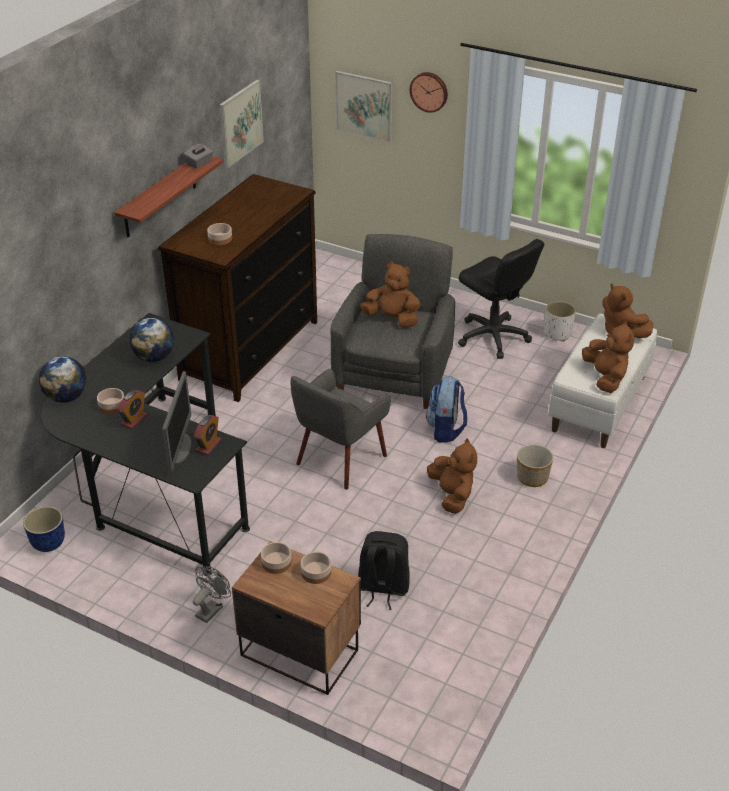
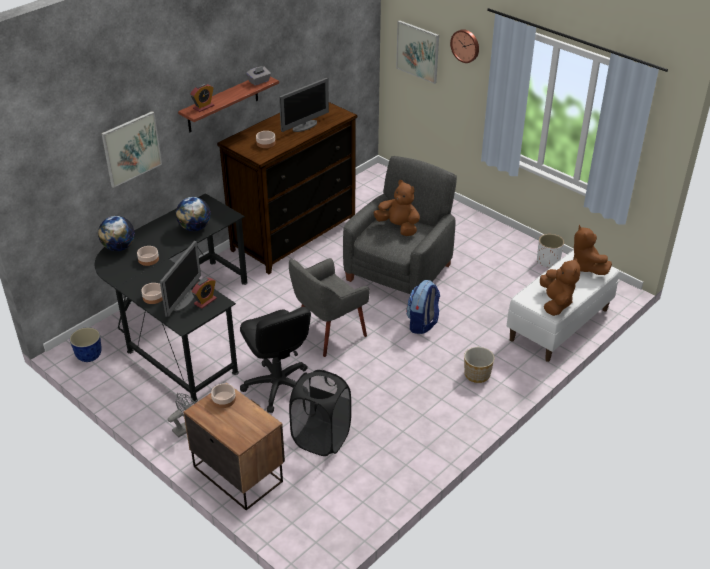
camera: 15 degrees right, 0 degrees up
(134, 420) = (160, 273): alarm clock -> alarm clock (203, 107)
(240, 123) = (306, 54): picture -> picture (131, 148)
(258, 212) = (305, 126): none -> monitor
(315, 572) = (250, 412): bowl -> bowl (153, 297)
(383, 588) = (321, 438): black backpack -> black laundry basket
(452, 495) = (406, 377): brown plush toy -> none
(492, 337) = (492, 255): black office chair -> black office chair (278, 386)

